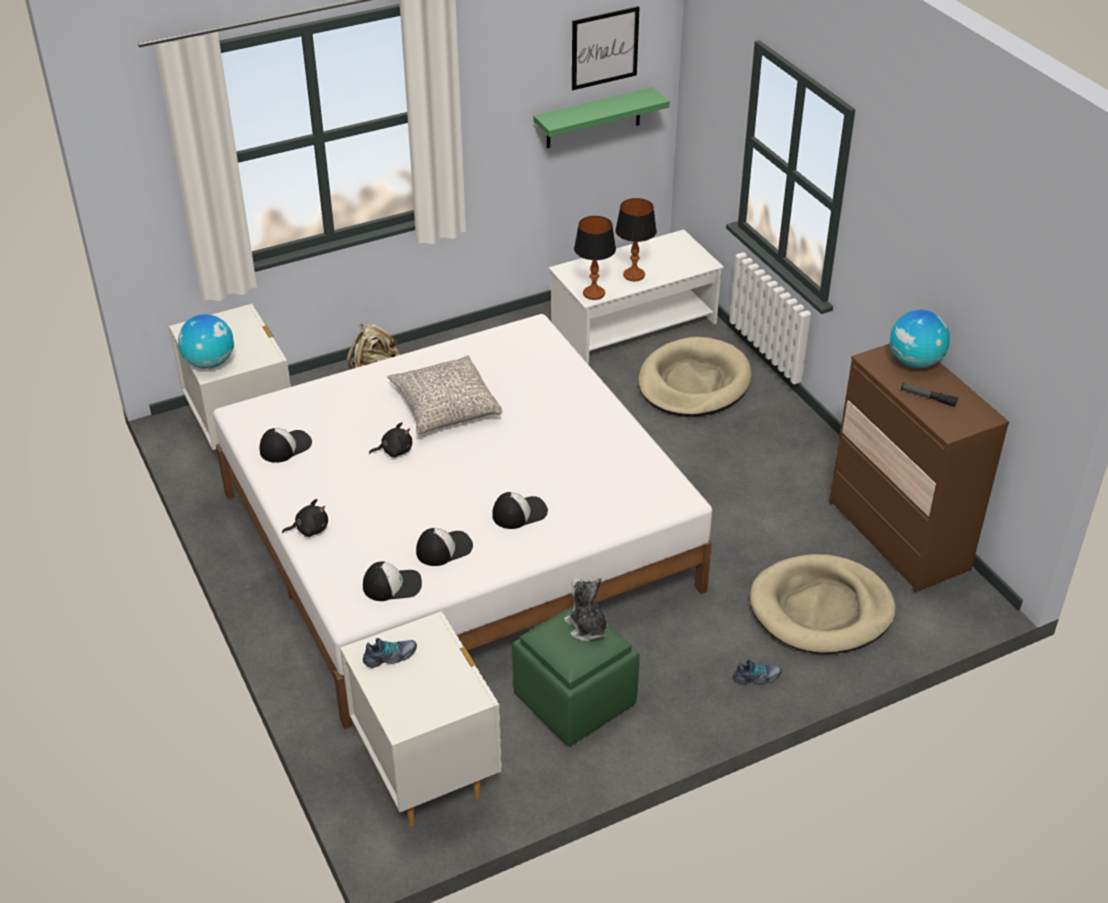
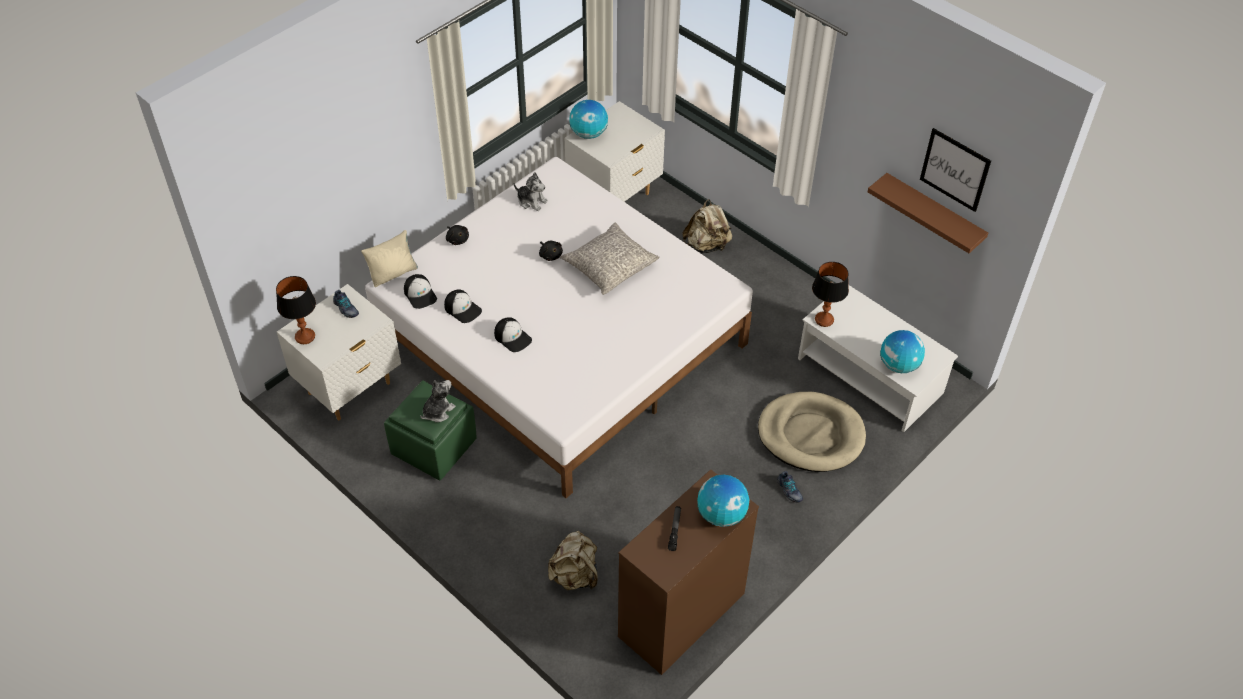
camera: 70 degrees right, 10 degrees up
(285, 446) = (531, 201): cap -> plush toy
(334, 605) = (393, 273): none -> beige pillow
(593, 118) = (933, 214): green shelf -> brown shelf
(634, 275) = (866, 338): table lamp -> table lamp (305, 337)
(679, 265) = (899, 365): none -> globe
(757, 678) = (489, 547): shoe -> shoe (789, 490)
(821, 609) = (575, 575): beige dog bed -> beige backpack

